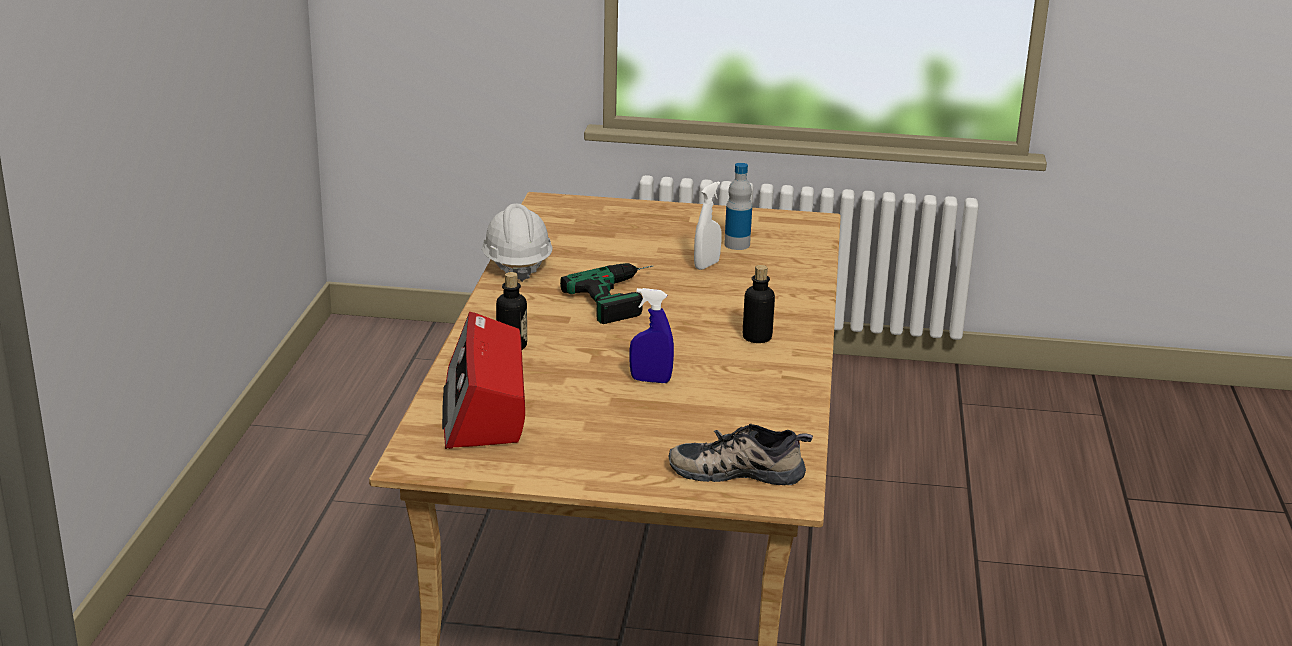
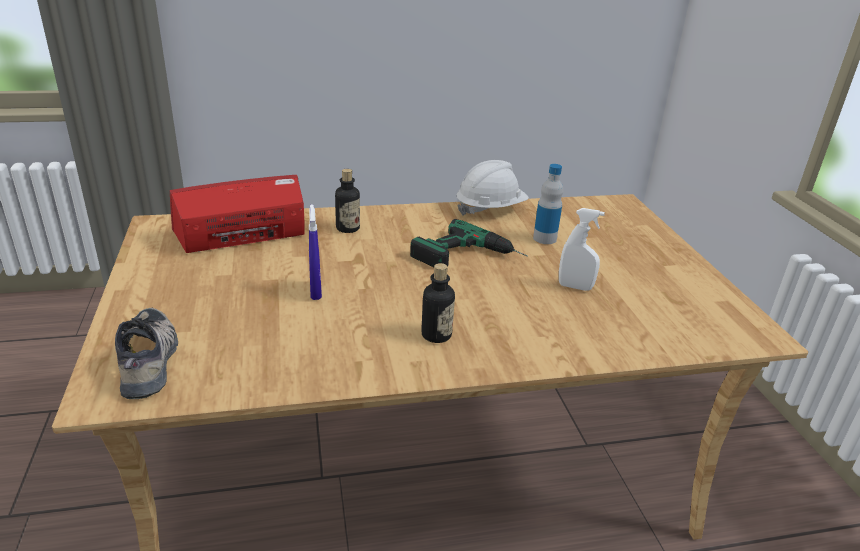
camera: 70 degrees right, 5 degrees up
(737, 244) = (641, 297): bottle -> bottle (544, 238)

